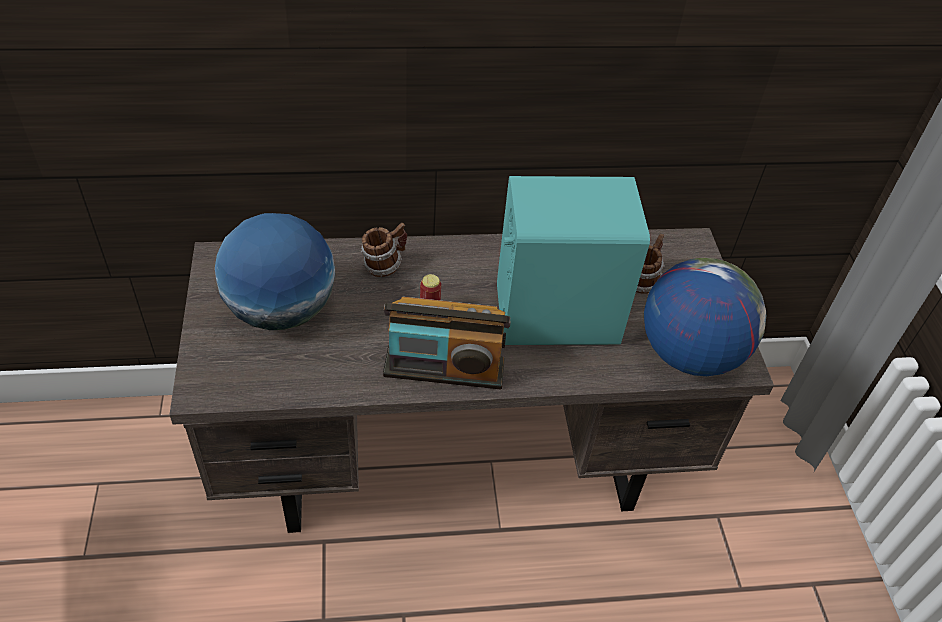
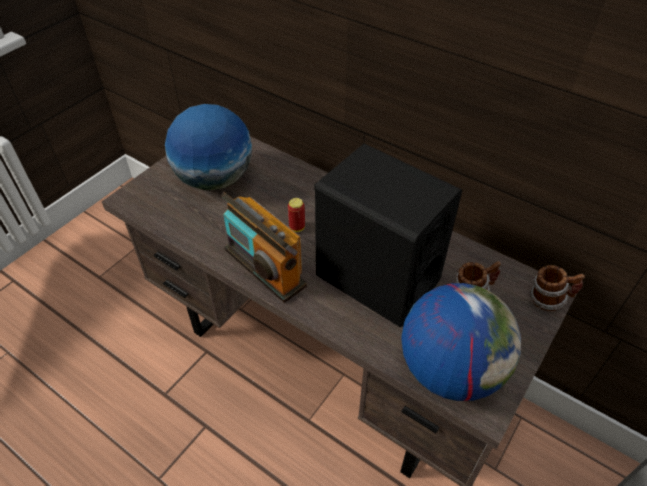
camera: 45 degrees right, 0 degrees up
(384, 265) = (301, 185): mug -> mug (548, 300)
(555, 314) = (377, 279): turquoise speaker -> black speaker

